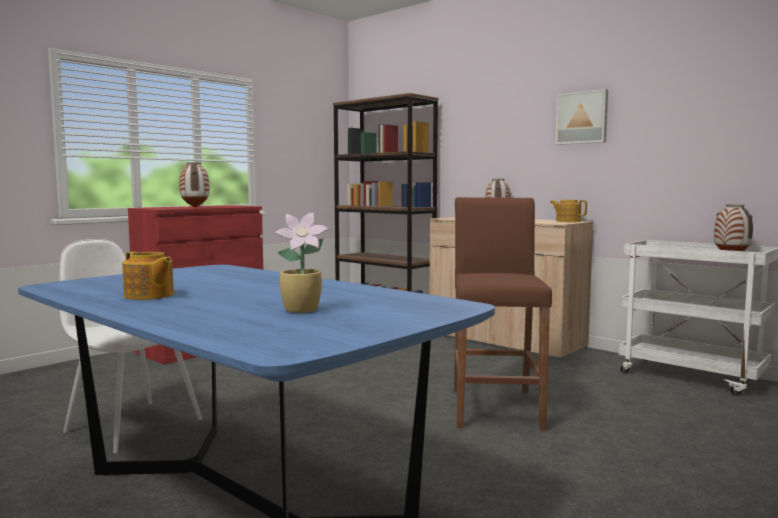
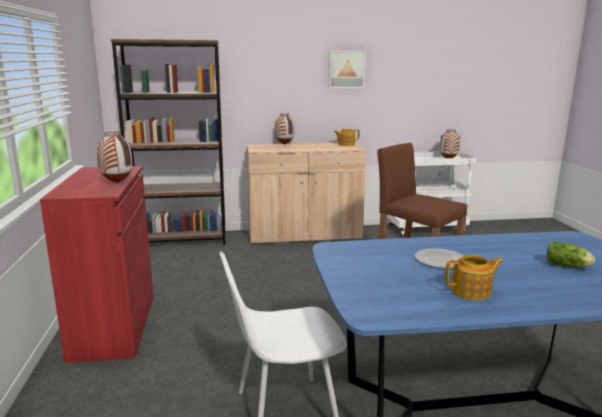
camera: 50 degrees left, 10 degrees up
(233, 284) = (440, 261): none -> plate
(303, 310) = (568, 266): potted plant -> lettuce

